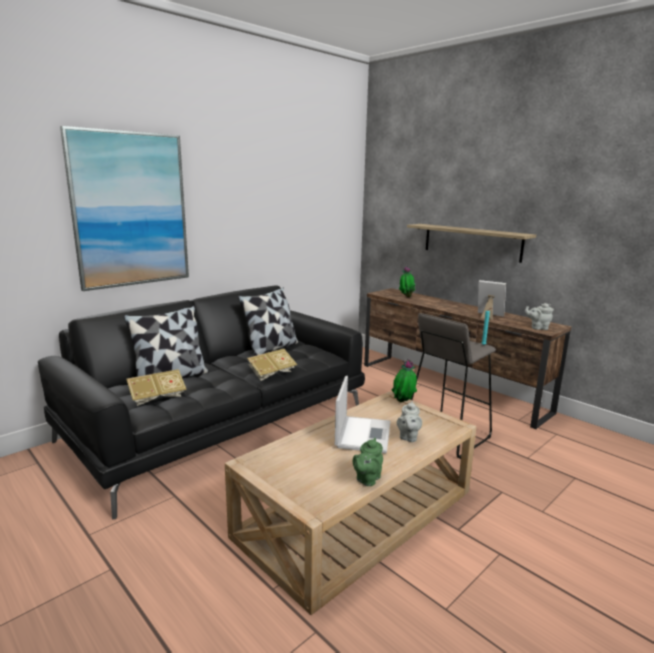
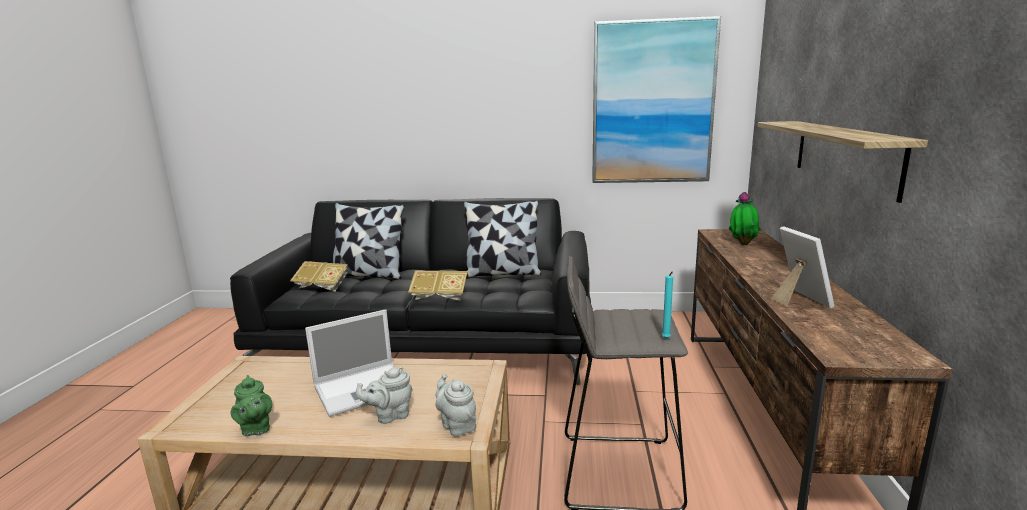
camera: 50 degrees right, 0 degrees up
(130, 210) = (391, 102): picture -> picture (652, 103)
(367, 479) = (255, 429): green teapot -> green teapot turned 105 degrees counterclockwise
(403, 402) = (484, 378): potted plant -> none
(538, 328) = (843, 345): grey teapot -> grey teapot (457, 425)

